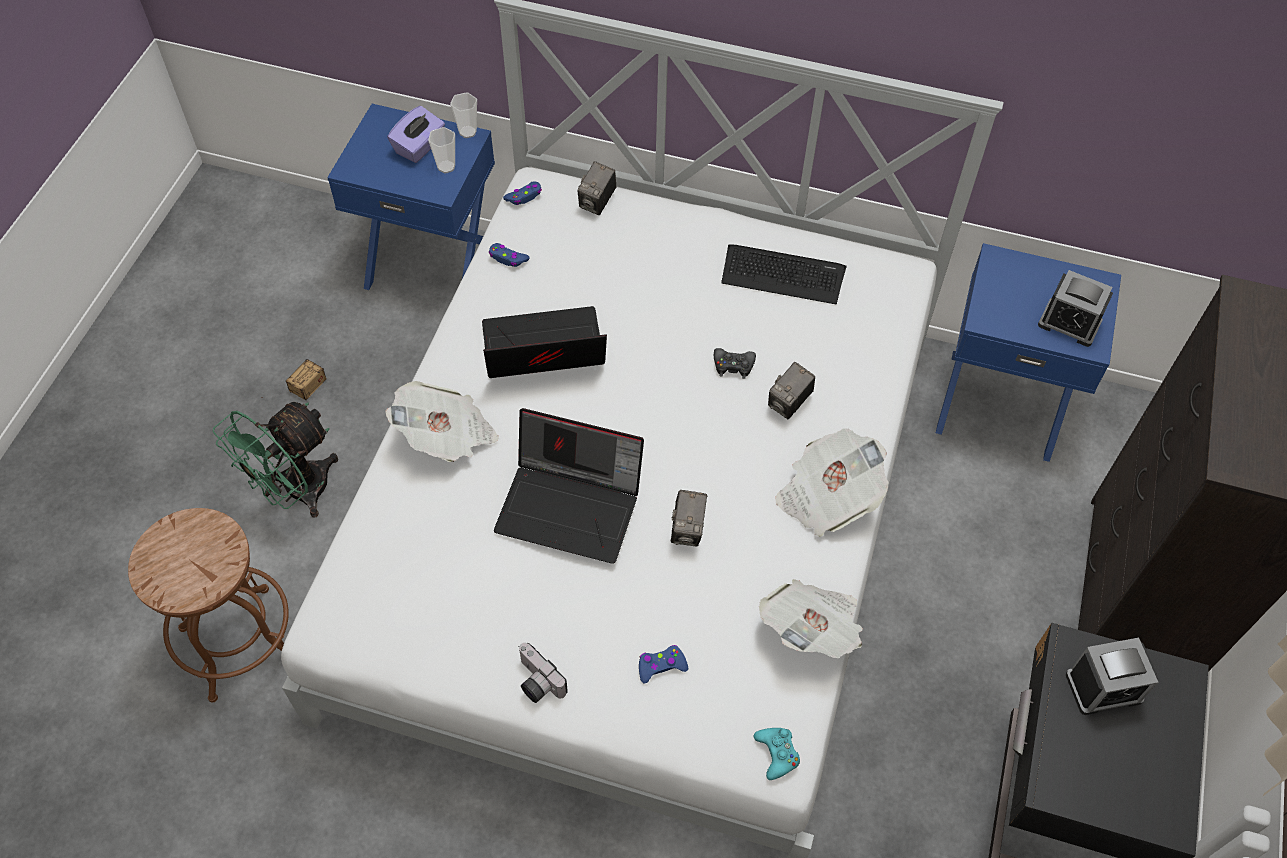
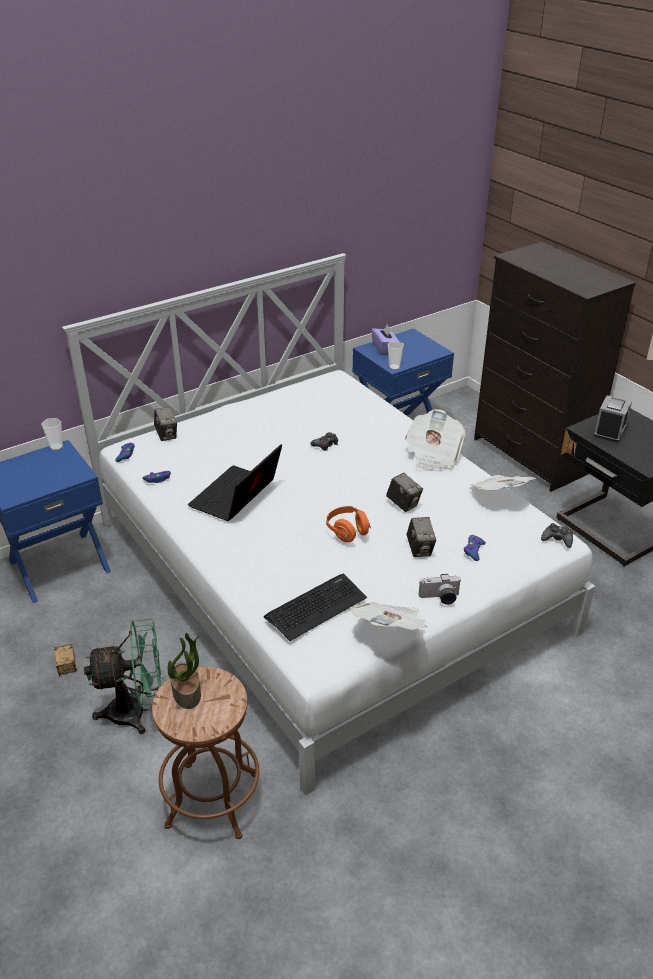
camera: 50 degrees left, 20 degrees down
(193, 538) = (187, 692): none -> potted plant
(296, 492) = (137, 711): green fan -> green fan turned 90 degrees counterclockwise
(419, 147) = (38, 467): purple tissue box -> purple tissue box (385, 348)
(446, 167) = (68, 465): cup -> cup (394, 367)
(447, 436) = (246, 555): newspaper -> newspaper (391, 630)
(572, 506) = (347, 531): laptop -> orange headphones
(777, 754) = (557, 539): turquoise game controller -> black game controller
(782, 274) = (292, 406): keyboard -> keyboard (316, 607)
(789, 403) = (368, 440): camera -> camera (420, 549)
(1069, 323) = (422, 350): alarm clock -> none

